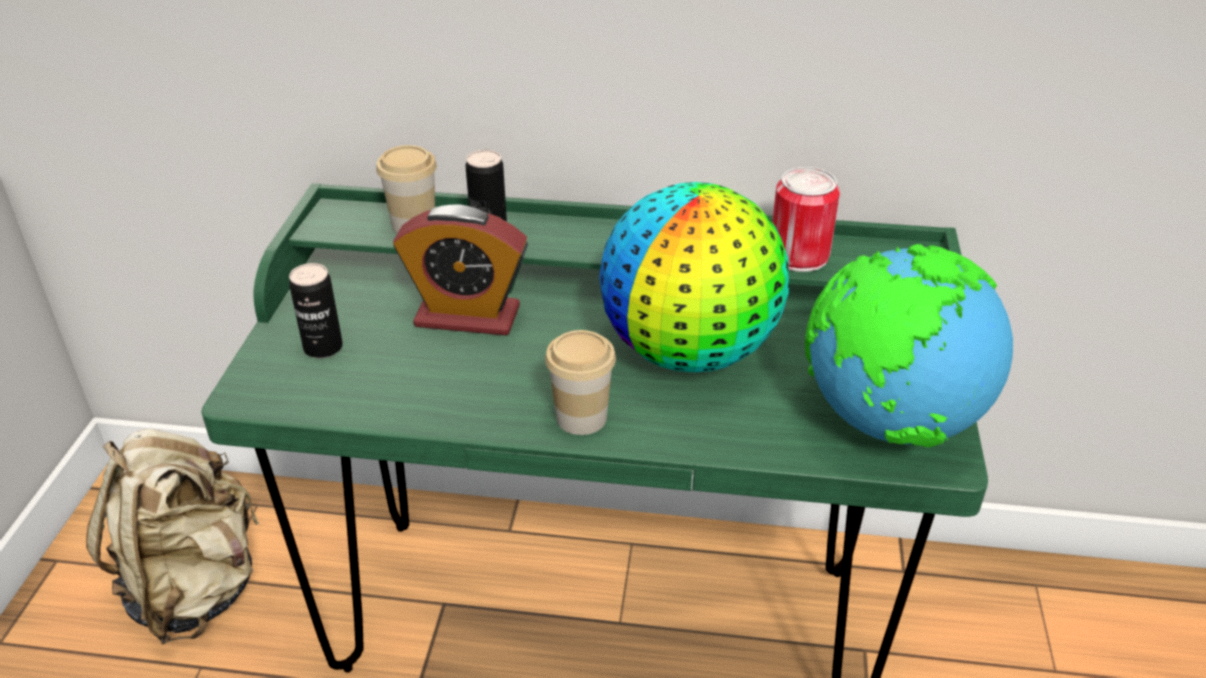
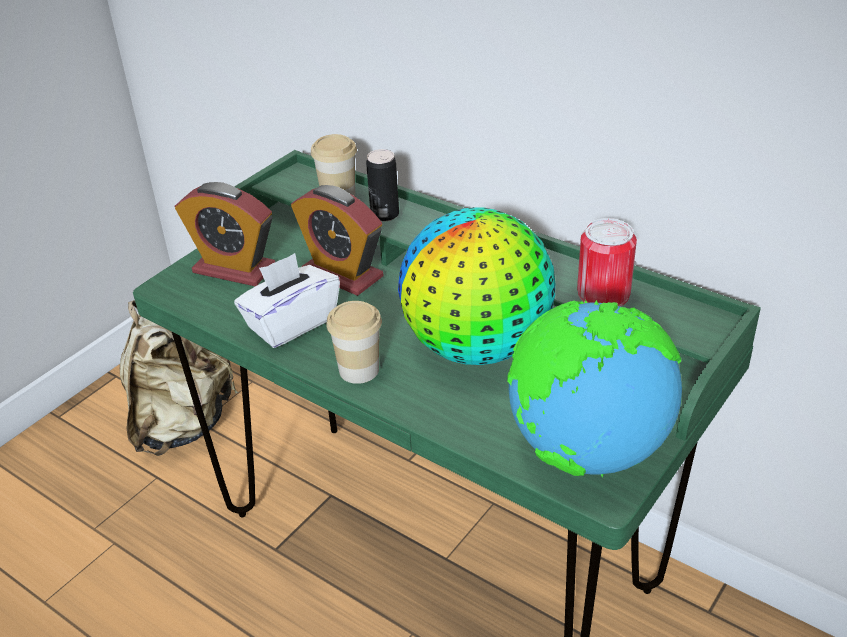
camera: 30 degrees right, 0 degrees up
(323, 347) = (234, 269): can -> alarm clock
(453, 390) = (291, 323): none -> white tissue box

